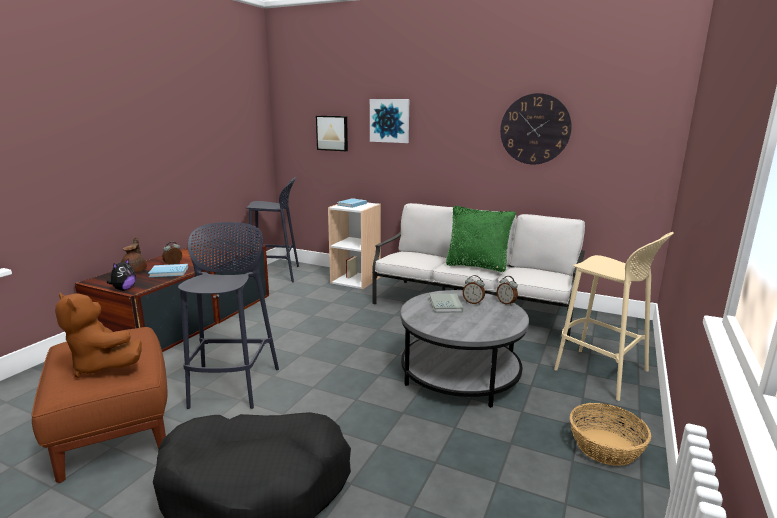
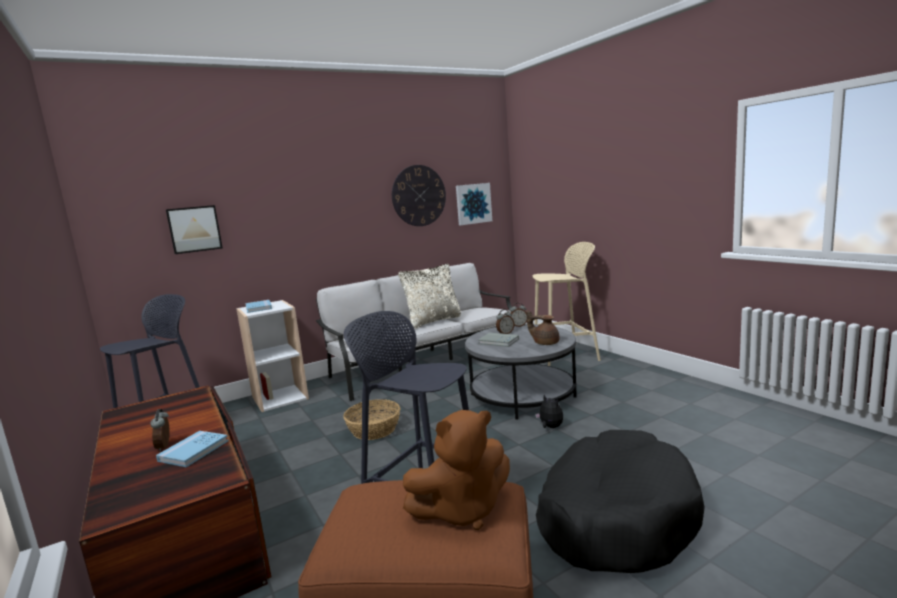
camera: 55 degrees left, 5 degrees down
(124, 289) = (207, 488): plush toy -> plush toy (550, 427)
(135, 271) = (133, 478): brown teapot -> brown teapot (545, 343)
(389, 120) = (275, 204): picture -> picture (473, 203)
(477, 267) = (434, 322): green pillow -> beige pillow
(605, 446) = (643, 378): basket -> basket (374, 429)

